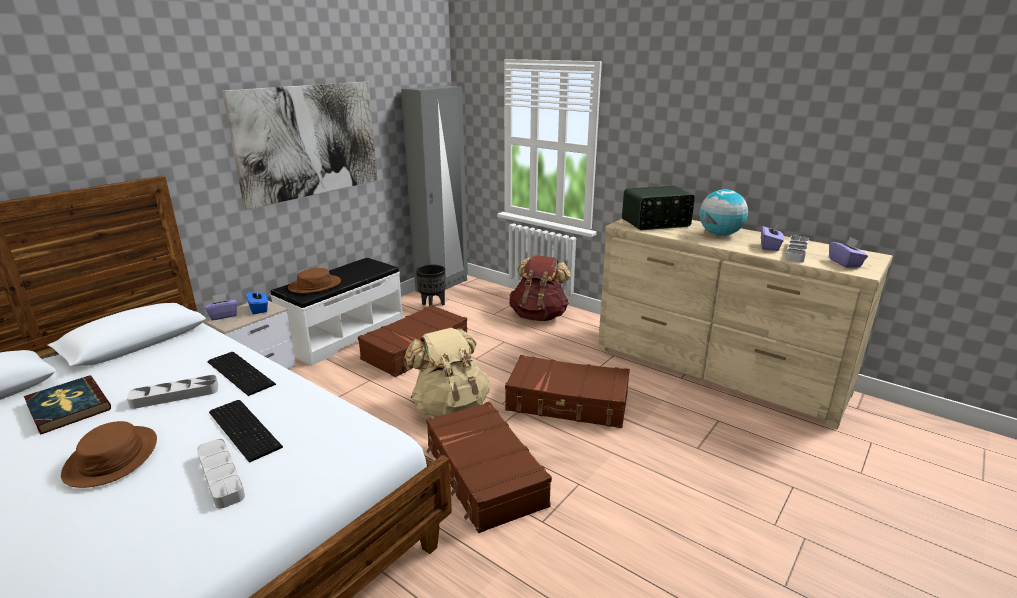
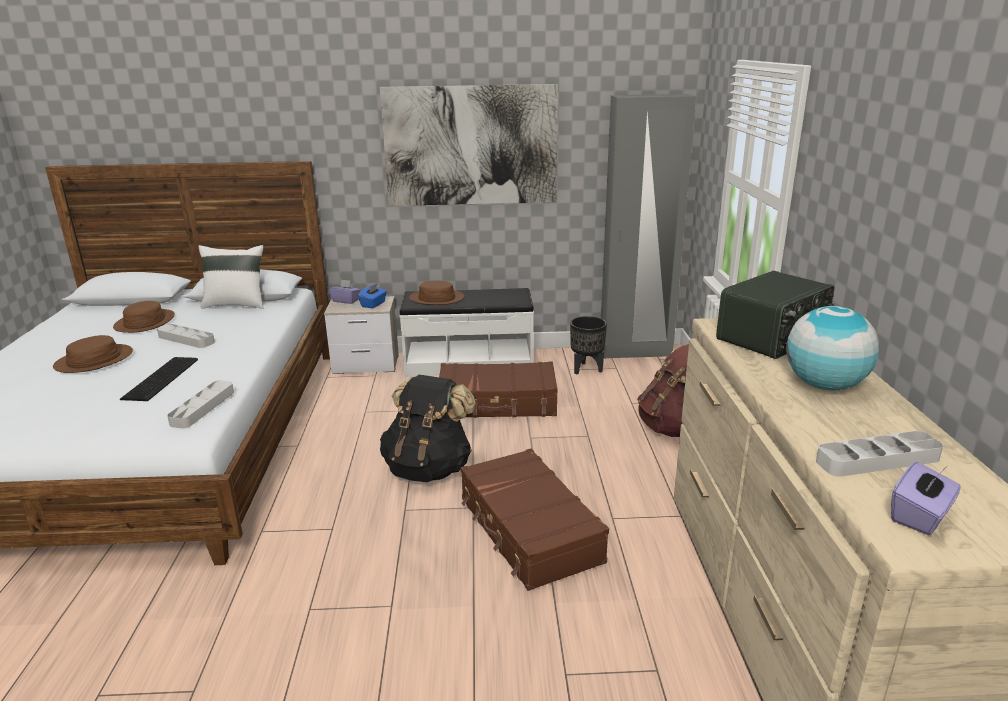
camera: 50 degrees right, 0 degrees up
(68, 407) = (144, 322): book -> brown hat
(147, 351) = (236, 304): none -> white pillow
(221, 476) = (97, 399): grey tray -> grey tray (203, 408)
(241, 372) = (239, 341): keyboard -> none
(450, 407) = (429, 468): beige backpack -> black backpack
(484, 476) = (345, 540): brown suitcase -> none
(656, 223) = (772, 338): radio -> radio turned 75 degrees counterclockwise
(770, 247) = (854, 433): purple tissue box -> none

